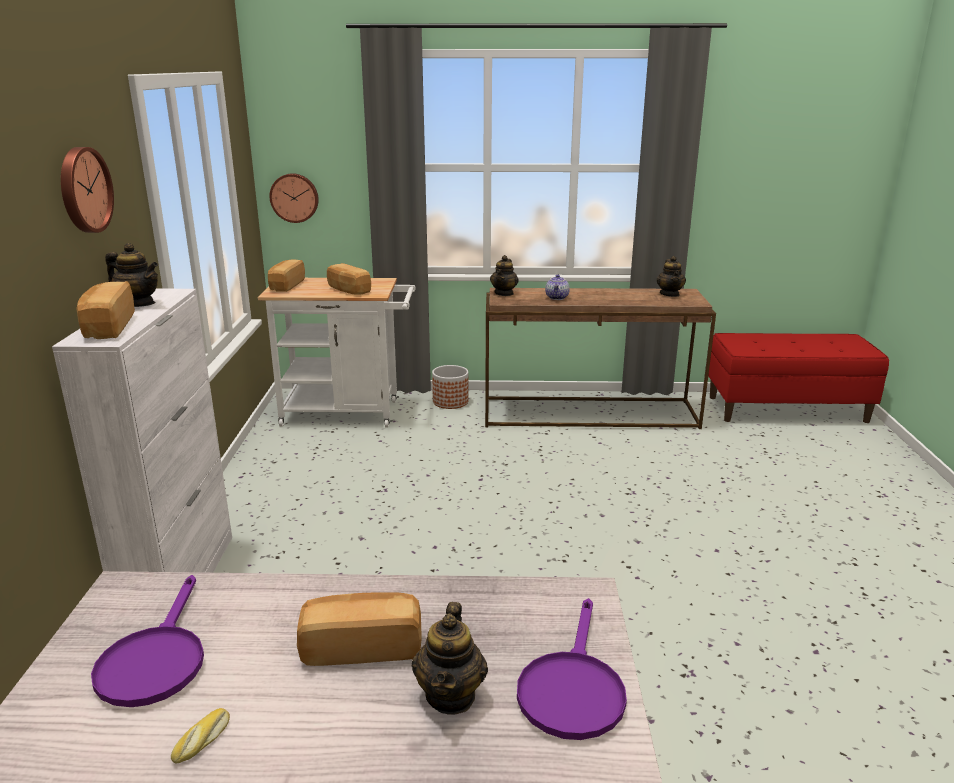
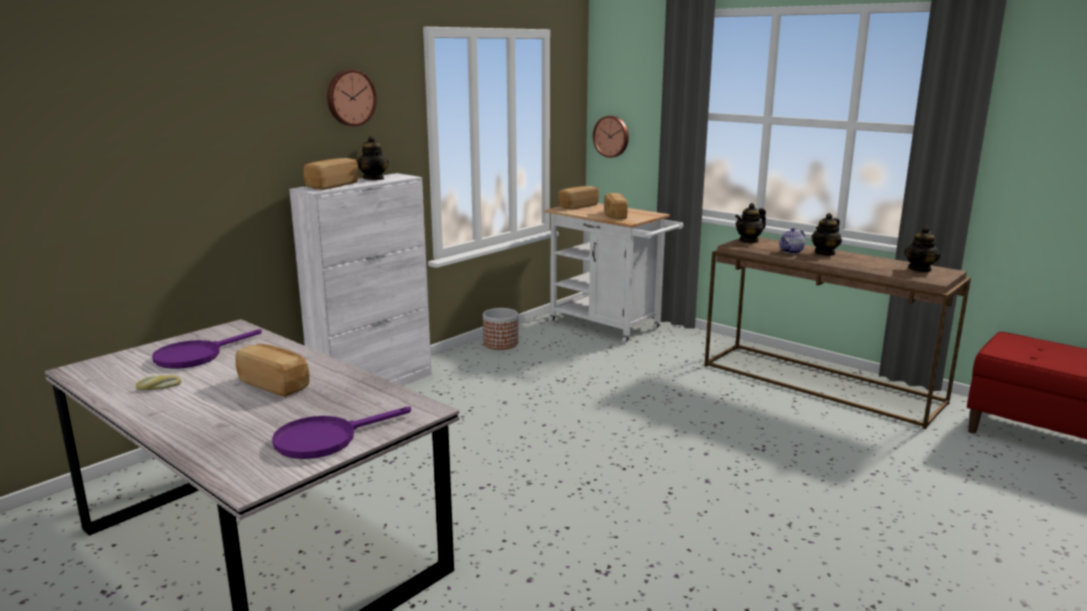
camera: 40 degrees right, 5 degrees down
(450, 402) = (703, 341): planter -> planter (501, 343)
(451, 695) = (271, 416): teapot -> teapot (825, 253)

